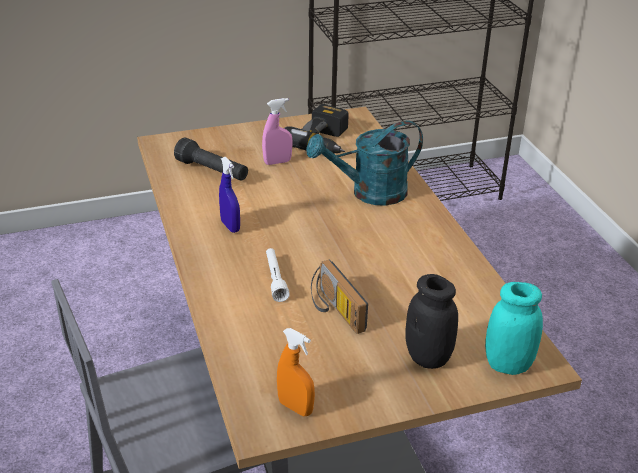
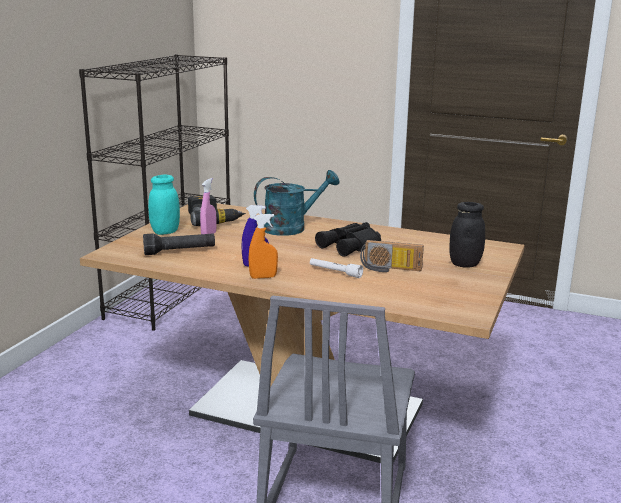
camera: 50 degrees left, 15 degrees down
(295, 407) = (463, 303): orange spray bottle -> orange spray bottle (263, 277)
(369, 193) = (292, 228): turquoise watering can -> turquoise watering can turned 135 degrees counterclockwise
(369, 254) = (351, 246): none -> black binoculars
(508, 365) = (494, 252): turquoise jar -> turquoise jar (165, 232)

